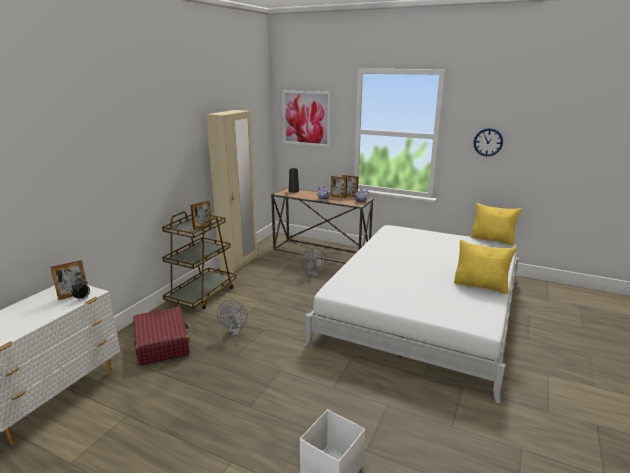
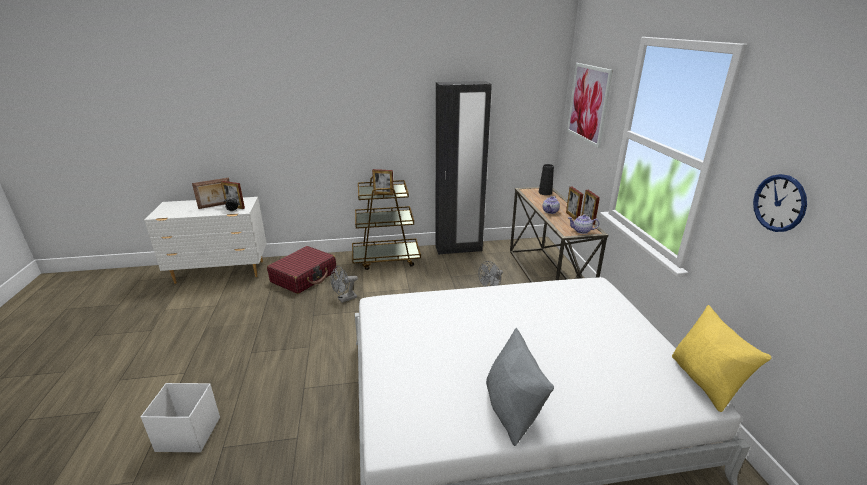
camera: 55 degrees right, 5 degrees up
(42, 305) = (216, 205): none -> picture frame
(239, 263) = (458, 249): beige wardrobe -> black wardrobe
(481, 286) = (512, 411): yellow pillow -> grey pillow

